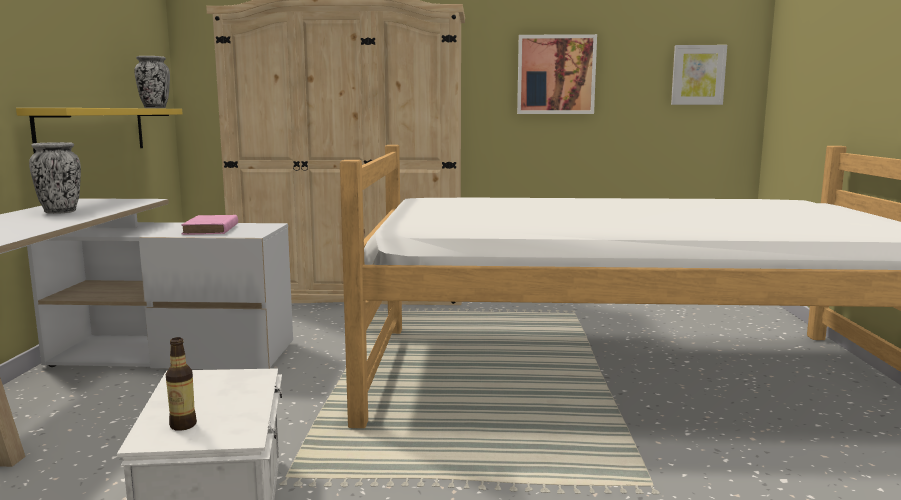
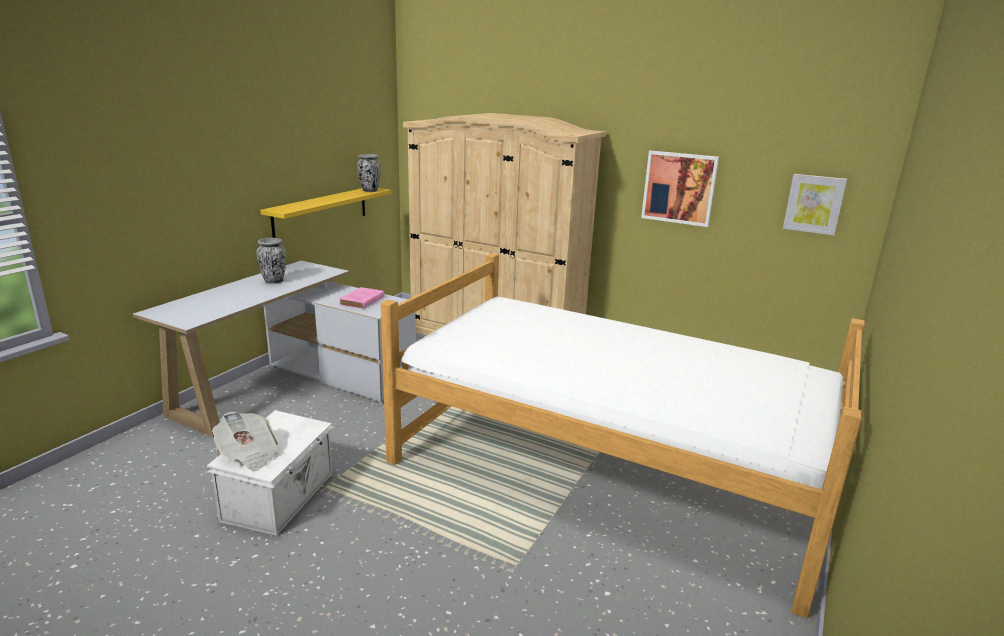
camera: 25 degrees right, 10 degrees up
(183, 425) = (248, 455): bottle -> newspaper

